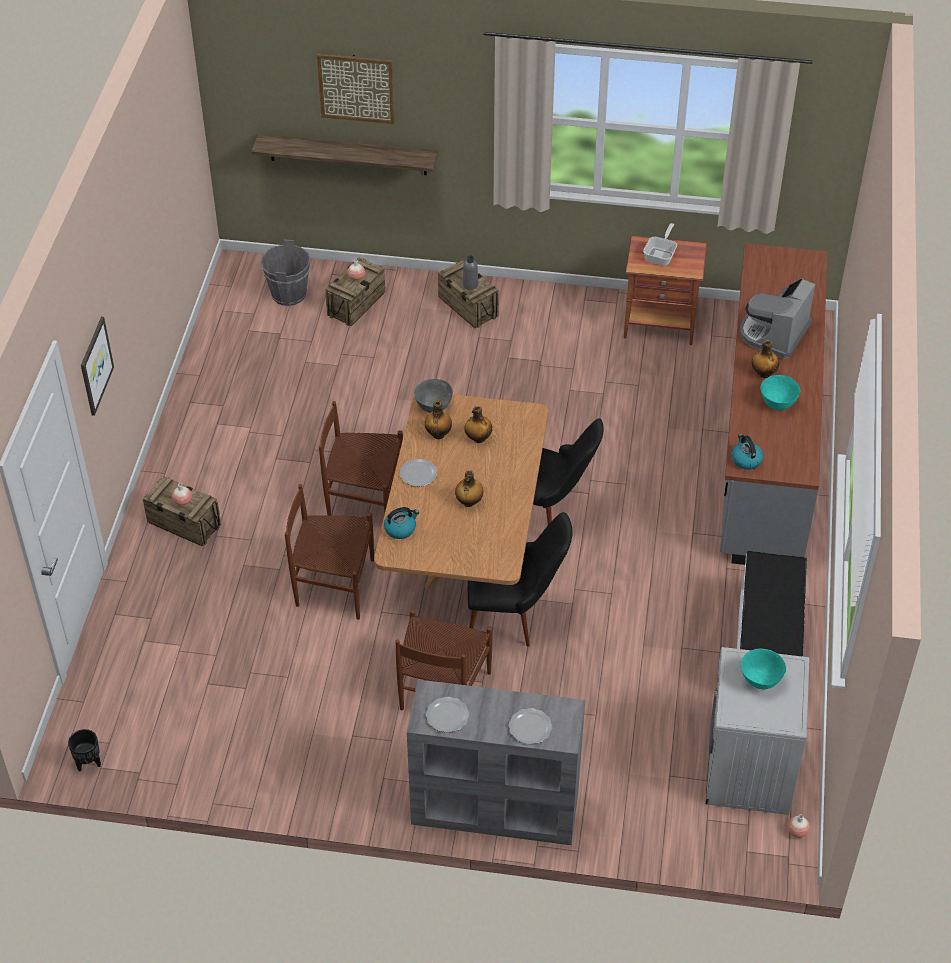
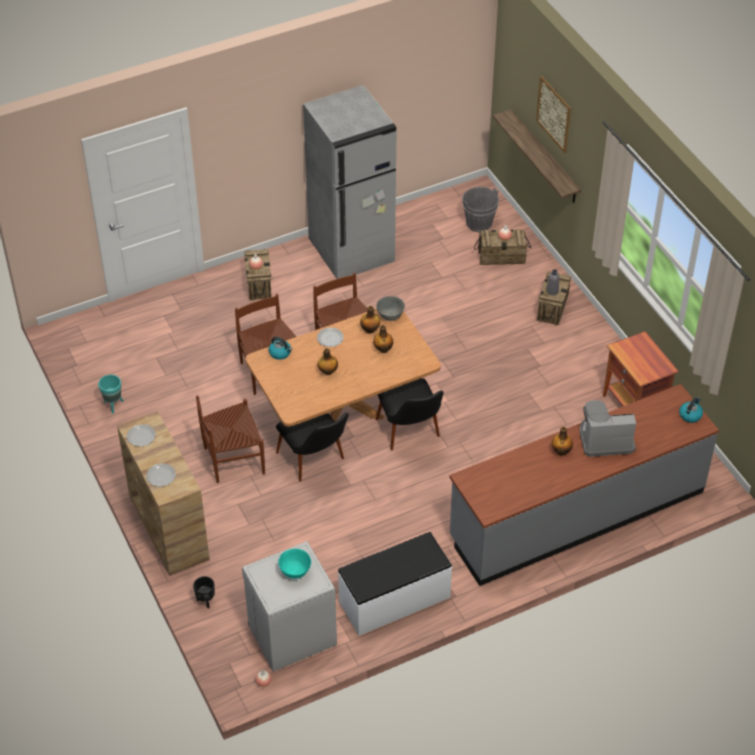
camera: 55 degrees right, 0 degrees up
(88, 763) = (67, 342): black planter -> black planter (205, 601)
(95, 365) = (238, 149): picture -> none
(216, 415) = (352, 249): none -> grey fridge
(246, 767) = (113, 405): none -> turquoise planter
(495, 809) = (168, 527): grey bookcase -> brown bookcase
(661, 255) = (641, 354): frying pan -> none
(746, 459) = (472, 478): kettle -> kettle (690, 415)
(778, 404) = (539, 471): turquoise bowl -> none

